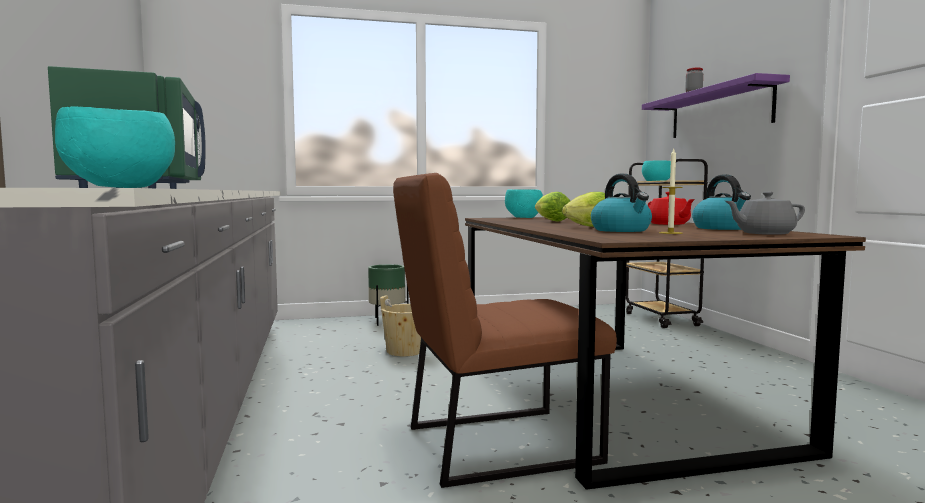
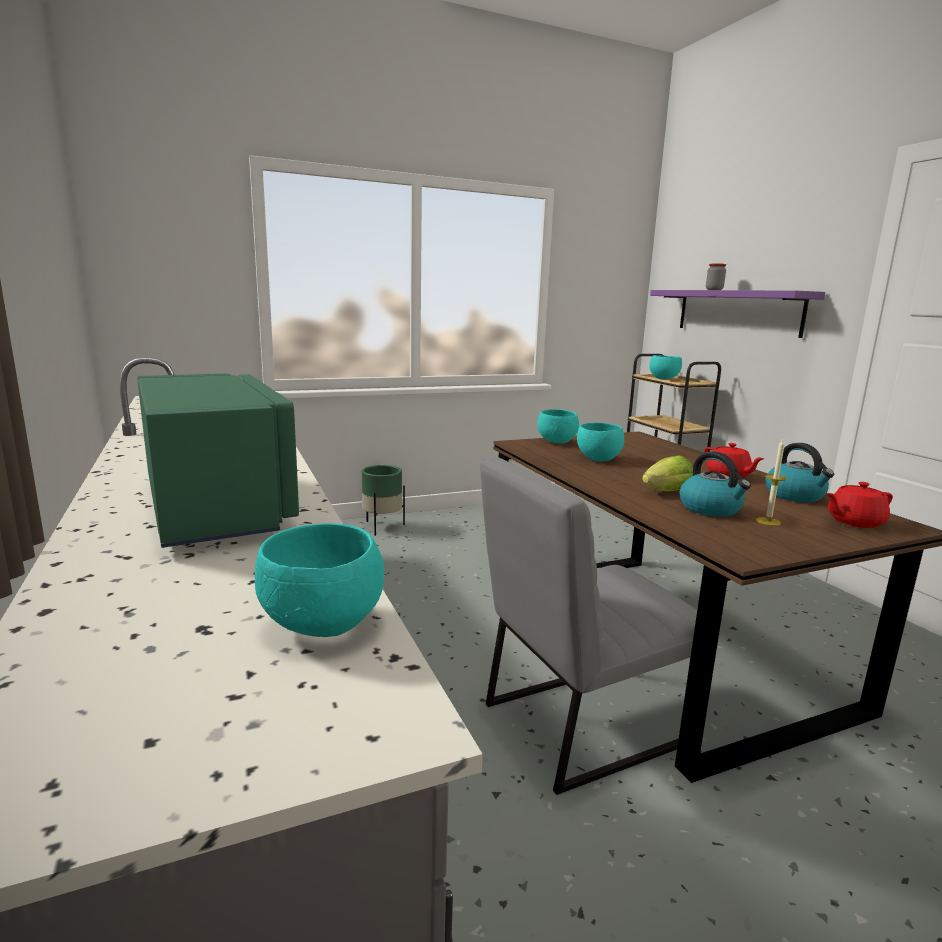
camera: 10 degrees left, 10 degrees up
(405, 351) = (424, 578): beige bucket -> none
(495, 444) = (580, 723): brown chair -> grey chair
(550, 221) = (598, 459): lettuce -> turquoise bowl
(764, 233) = (854, 522): grey teapot -> red teapot

